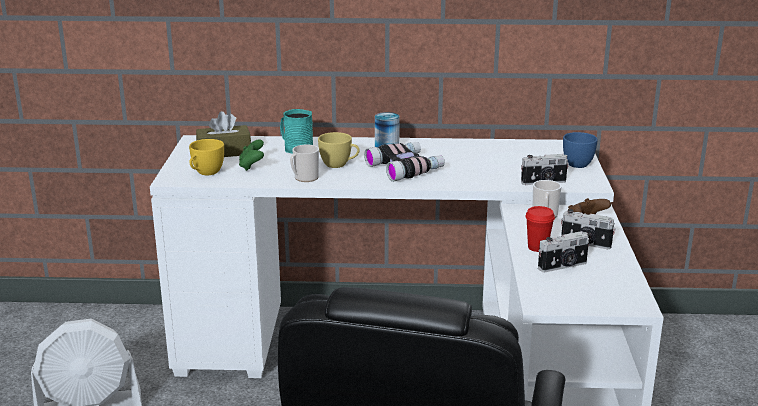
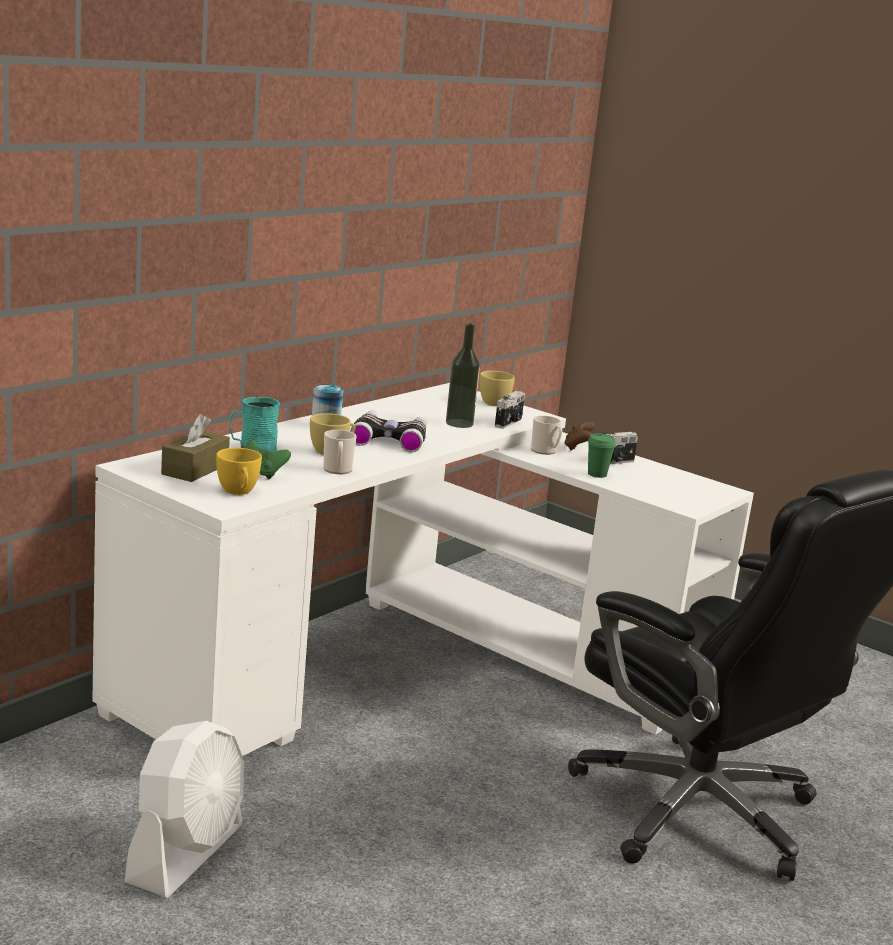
camera: 55 degrees left, 5 degrees down
(497, 171) = (459, 423): none -> bottle
(537, 247) = (597, 474): red cup -> green cup
(563, 266) = (640, 481): camera -> none
(580, 163) = (493, 402): blue cup -> yellow cup

